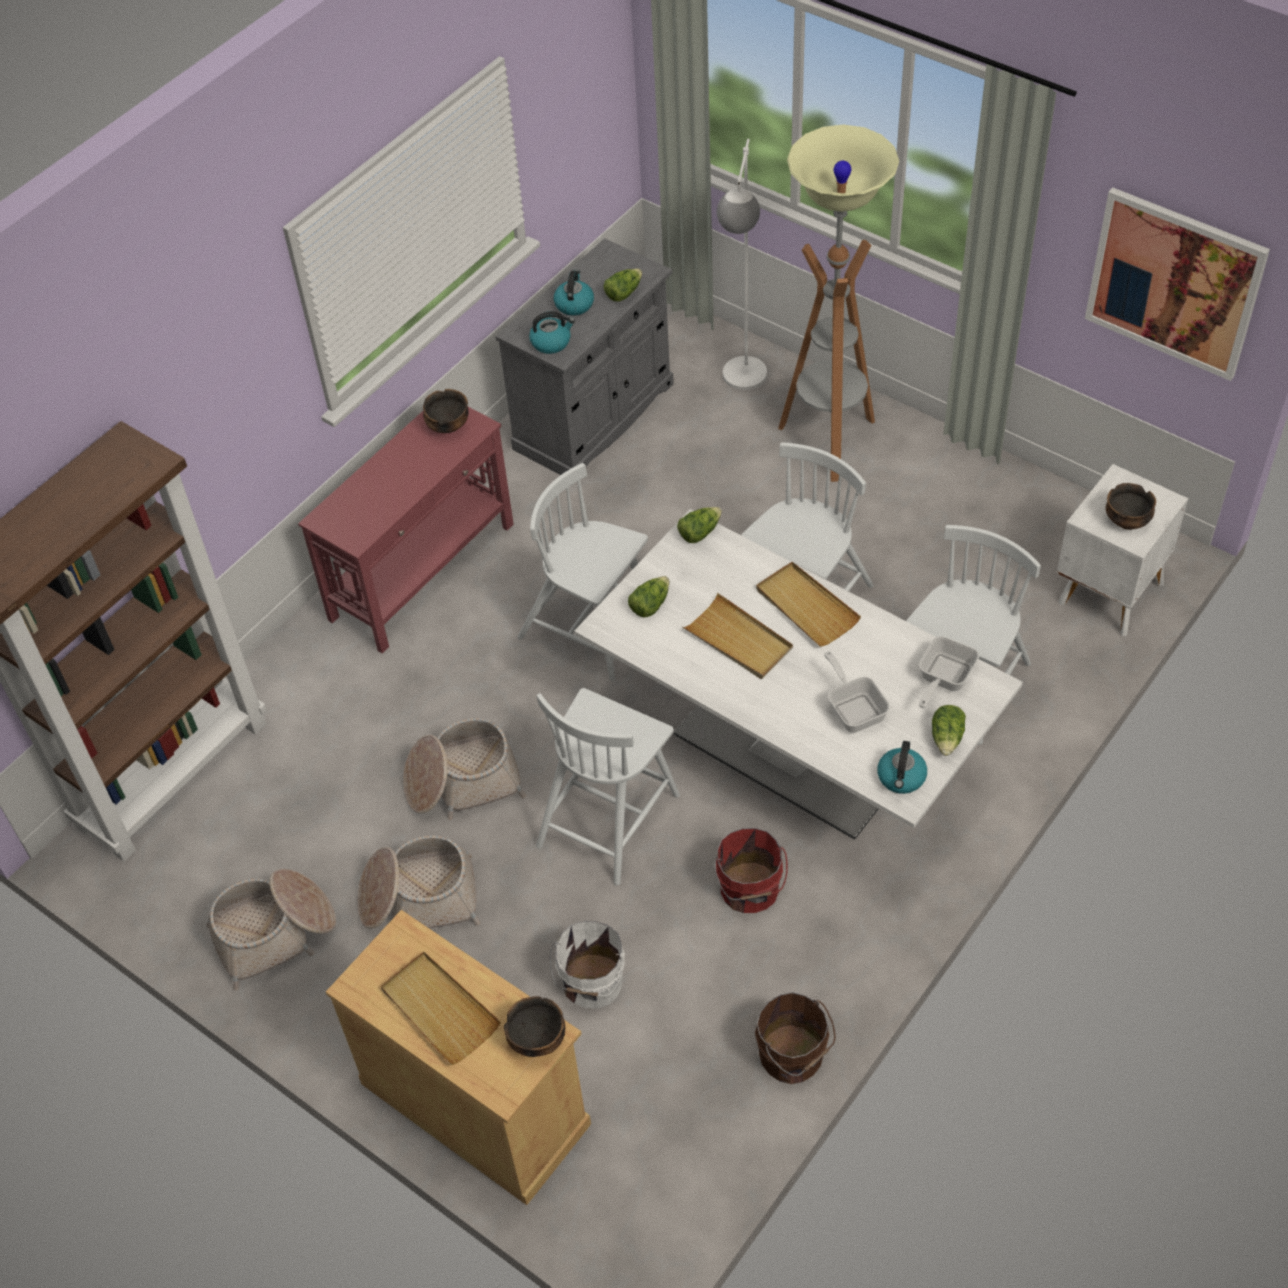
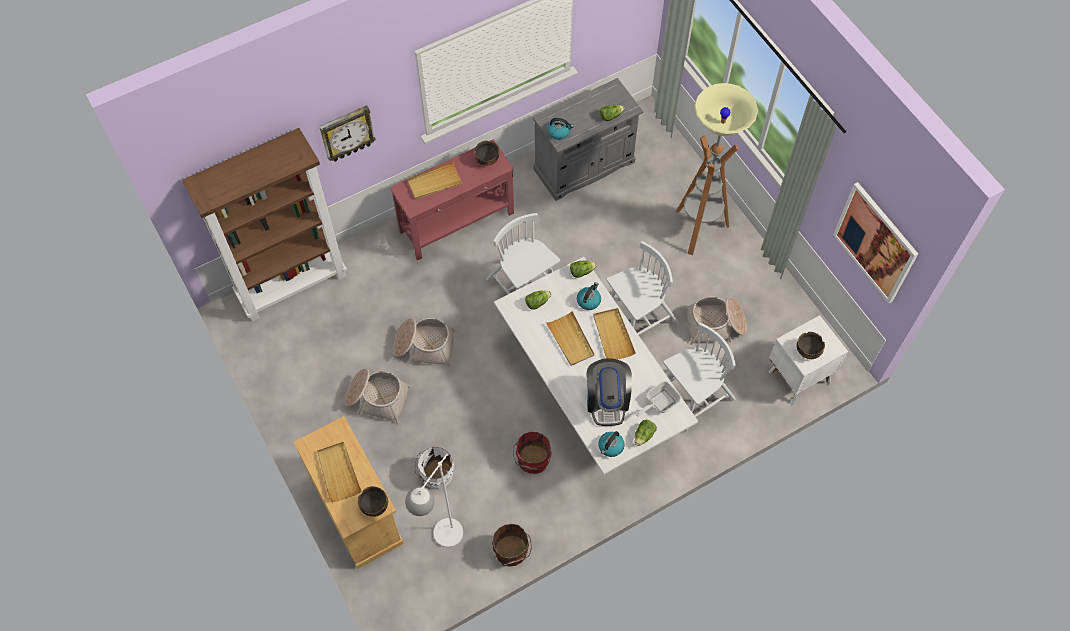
camera: 20 degrees right, 10 degrees up
(202, 425) = (347, 133): none -> wall clock
(275, 933) = (304, 388): basket -> basket (715, 325)
(374, 489) = (434, 182): none -> beige tray
(574, 304) = (582, 113): kettle -> kettle (588, 300)
(609, 817) = (484, 394): white chair -> none
(743, 386) = (670, 178): white floor lamp -> white floor lamp (442, 542)
(854, 708) = (607, 400): frying pan -> coffee machine

